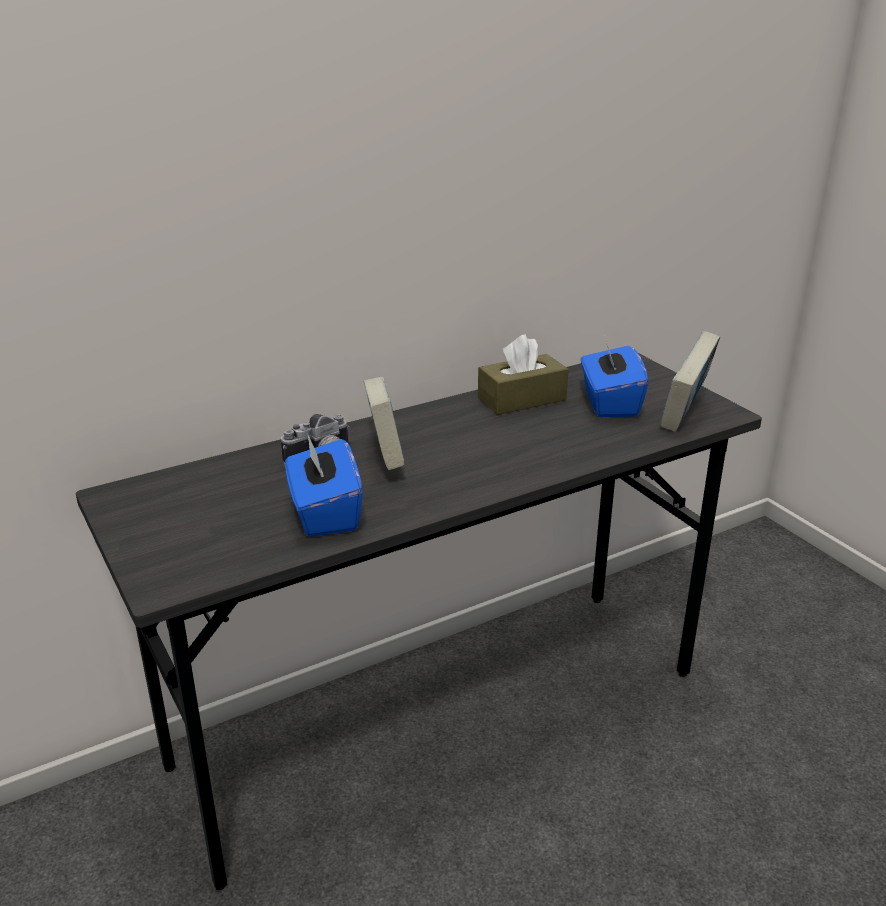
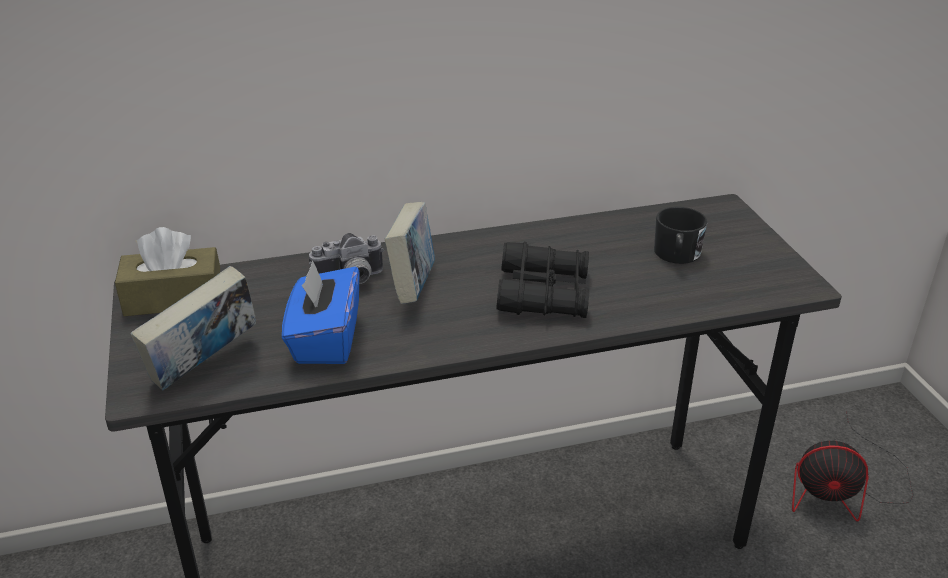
camera: 15 degrees right, 5 degrees up
(509, 448) = (544, 293): none -> black binoculars
(521, 399) = (584, 237): brown tissue box -> brown tissue box (173, 298)
(609, 403) = (676, 255): blue tissue box -> black mug
(685, 415) = (753, 282): book -> book (204, 366)
(753, 611) = (844, 489): none -> fan

